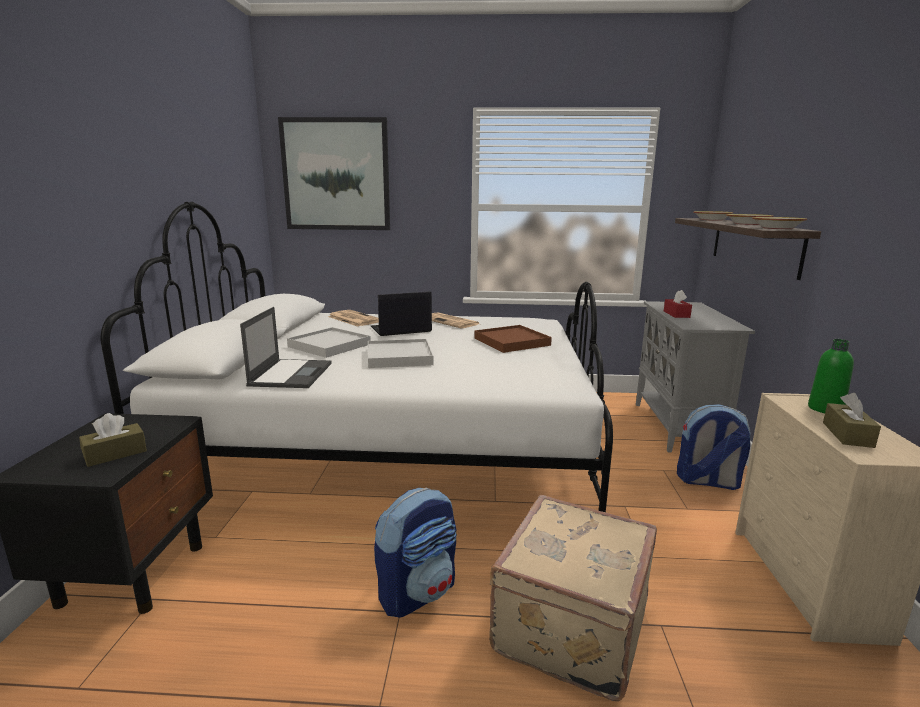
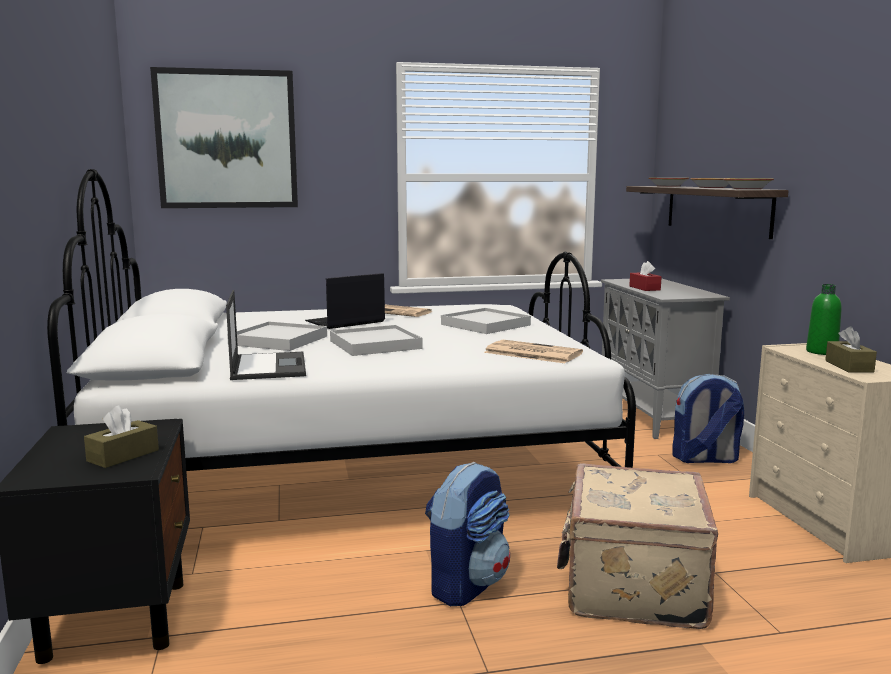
camera: 15 degrees left, 5 degrees down
(353, 319) = (274, 315): newspaper -> newspaper (531, 353)
(511, 342) = (485, 325): brown tray -> white tray

